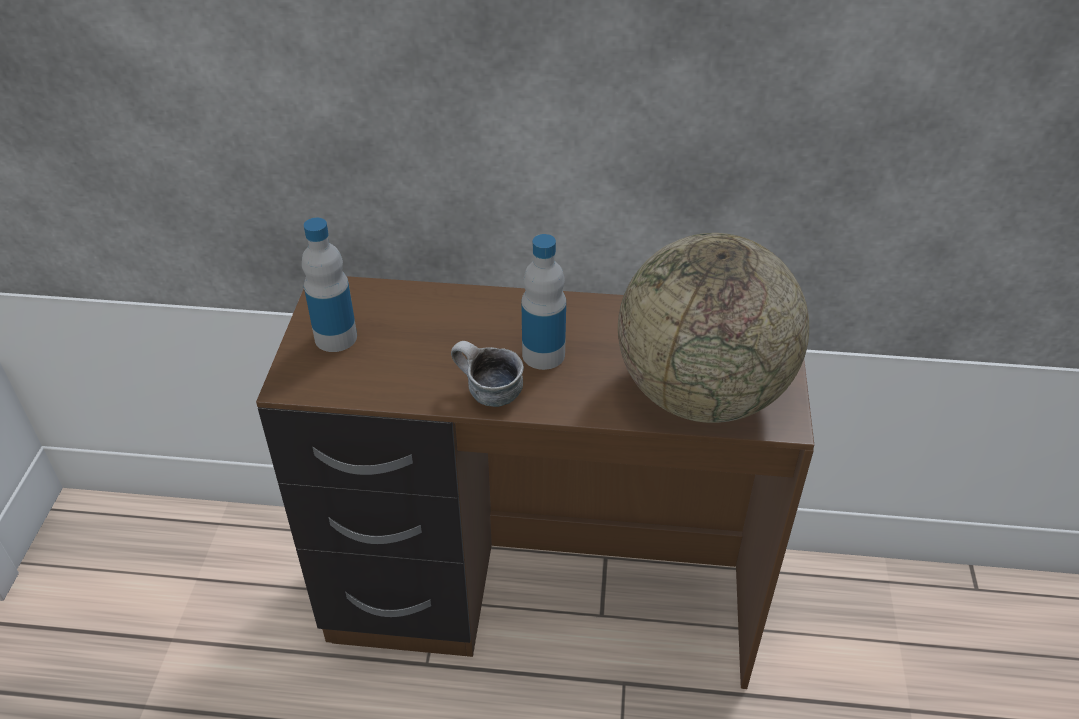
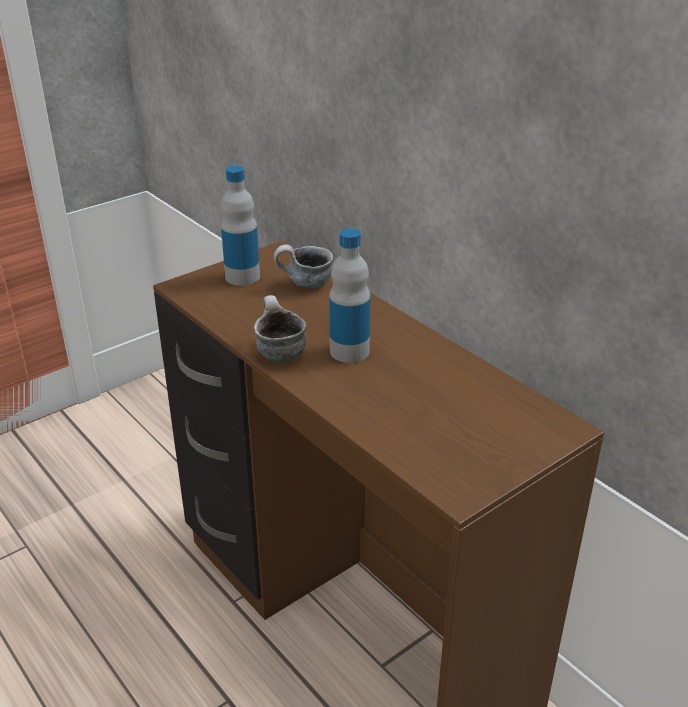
camera: 45 degrees right, 10 degrees down
(408, 312) = (304, 285): none -> mug
(702, 393) = (423, 437): globe -> none

